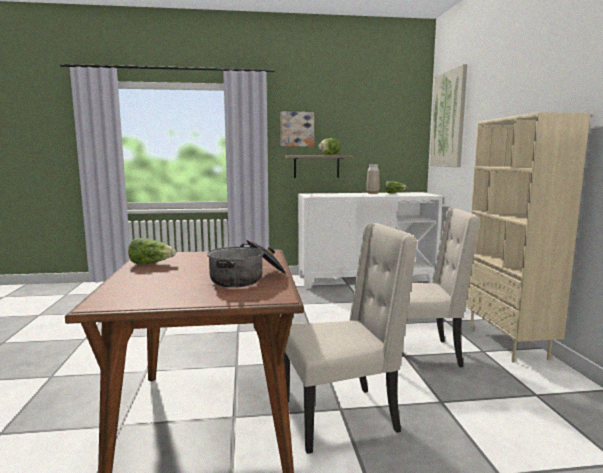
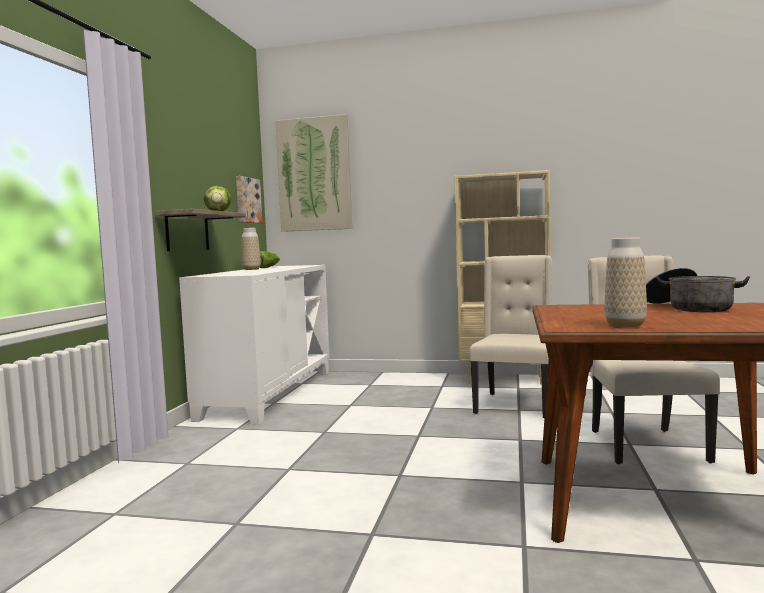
camera: 70 degrees left, 5 degrees down
(151, 263) = (625, 325): lettuce -> vase
(297, 129) = (164, 167): picture -> picture (247, 200)

